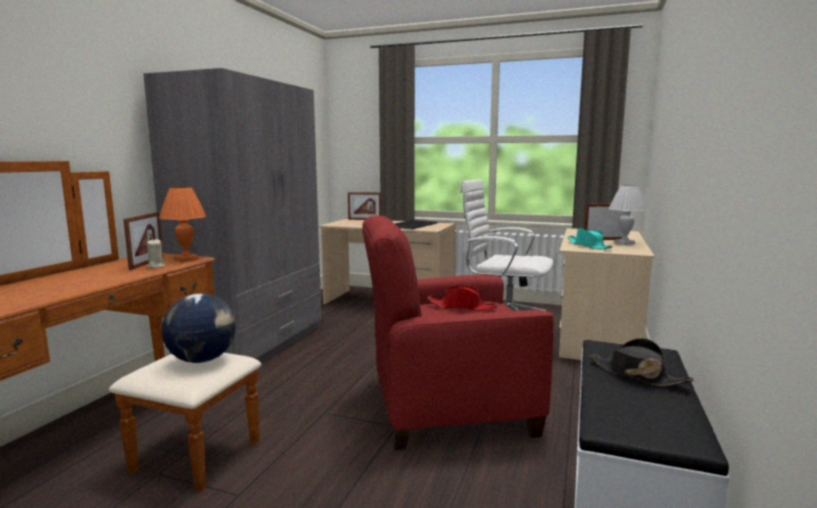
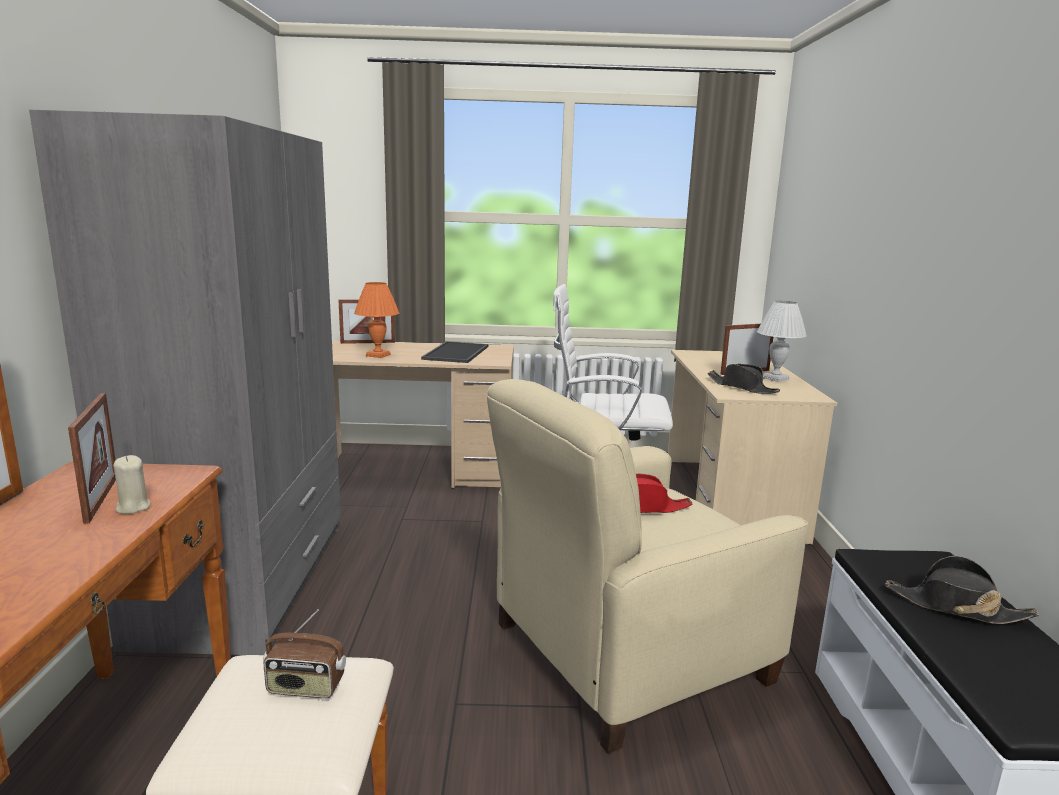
camera: 20 degrees left, 5 degrees up
(186, 259) = (171, 477): orange table lamp -> orange table lamp (378, 355)
(203, 360) = (305, 687): globe -> radio
(448, 406) = (626, 653): red armchair -> beige armchair
(589, 246) = (742, 387): turquoise hat -> black hat

